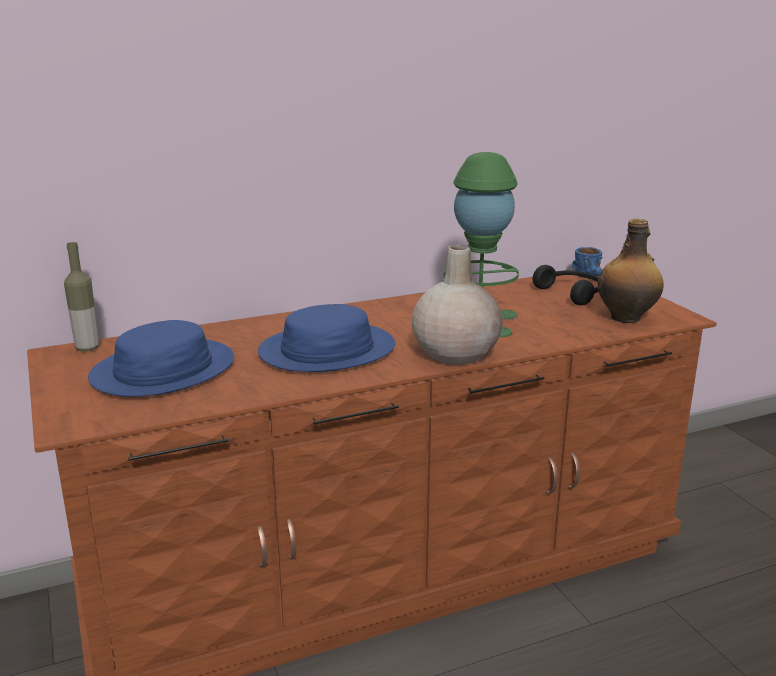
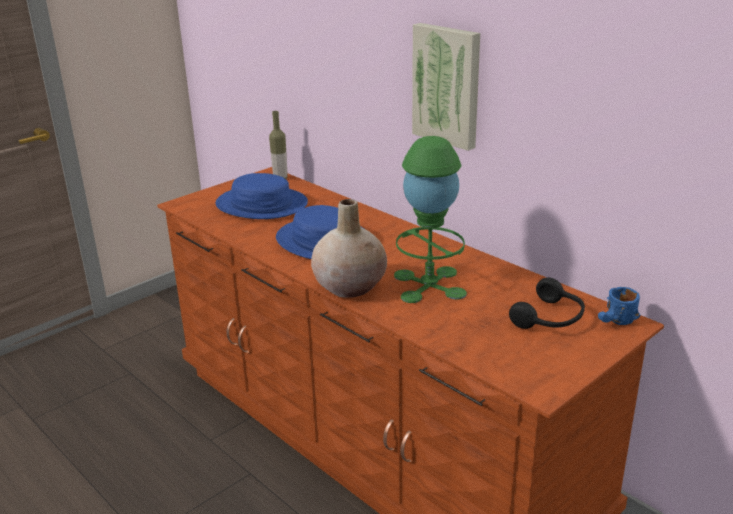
camera: 70 degrees right, 5 degrees up
(360, 124) = (447, 85): none -> picture
(626, 318) = (506, 355): bottle -> none

